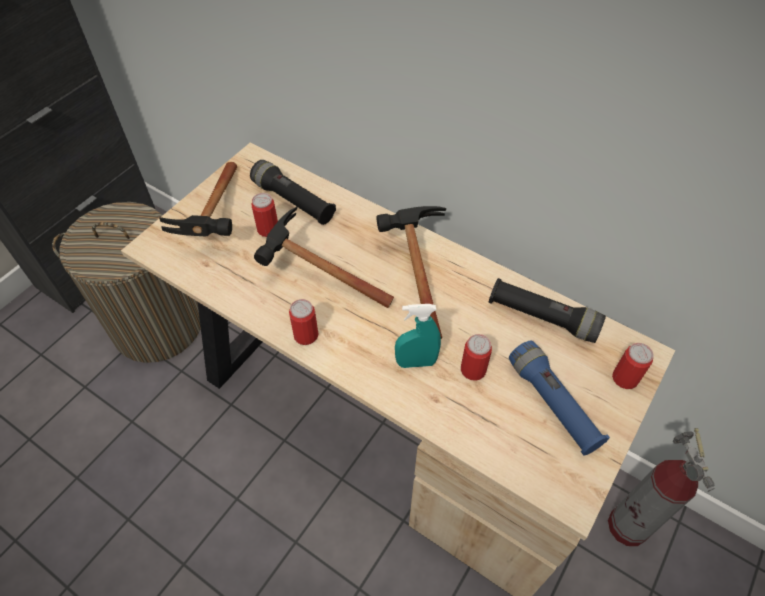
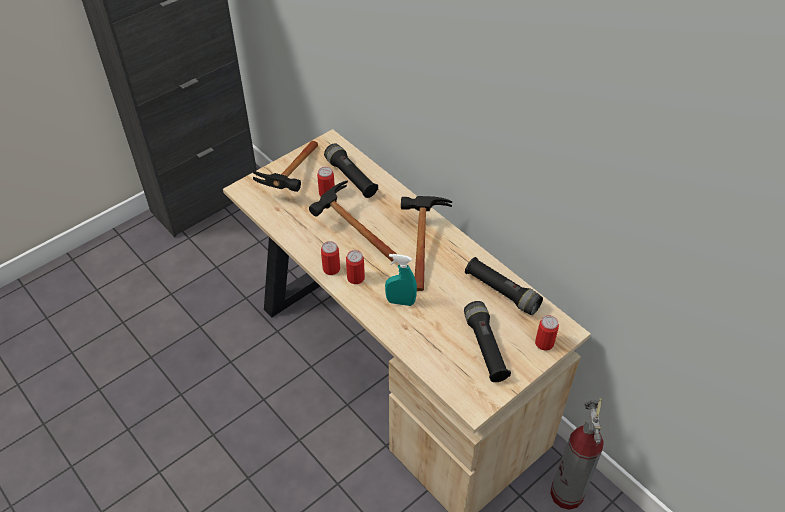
camera: 15 degrees right, 5 degrees down
(158, 325) = (237, 260): laundry basket -> none
(473, 369) = (438, 314): can -> can (356, 278)
(552, 404) = (485, 347): blue flashlight -> black flashlight

